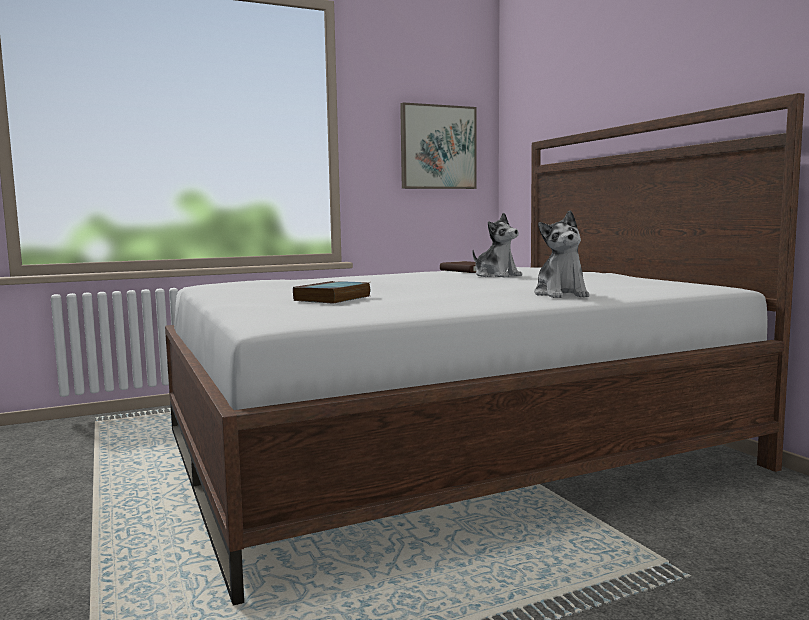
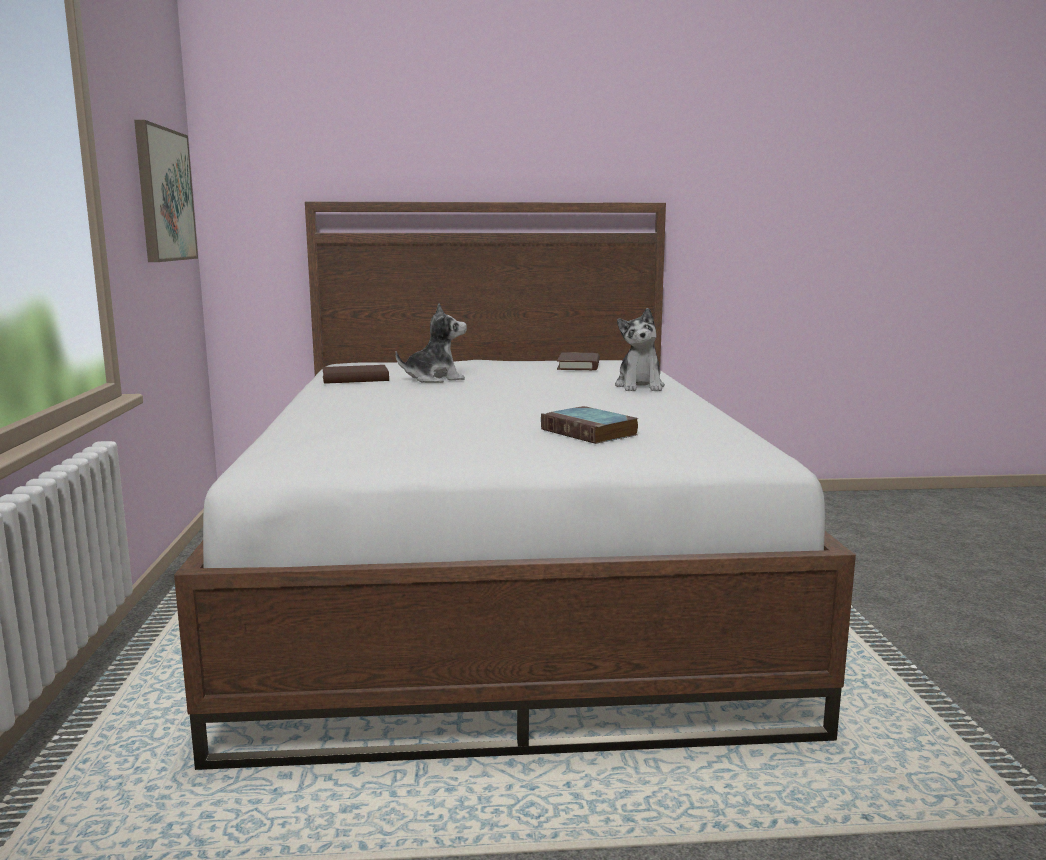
camera: 70 degrees left, 5 degrees up
(561, 294) = (640, 386): plush toy -> plush toy turned 75 degrees clockwise
(639, 282) = (578, 365): none -> brown book

